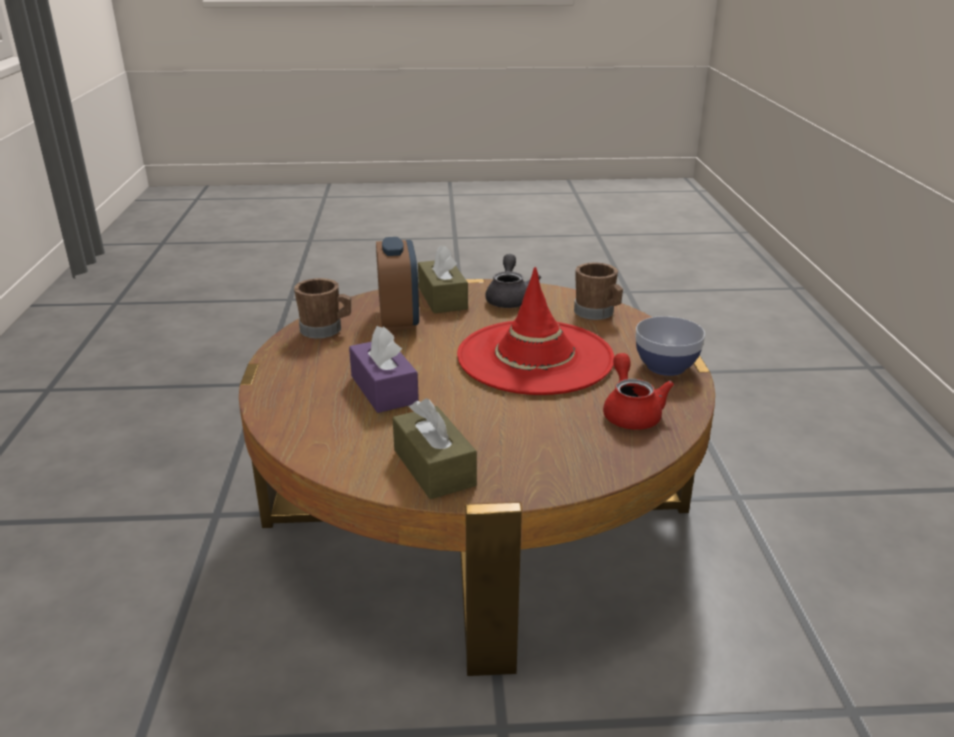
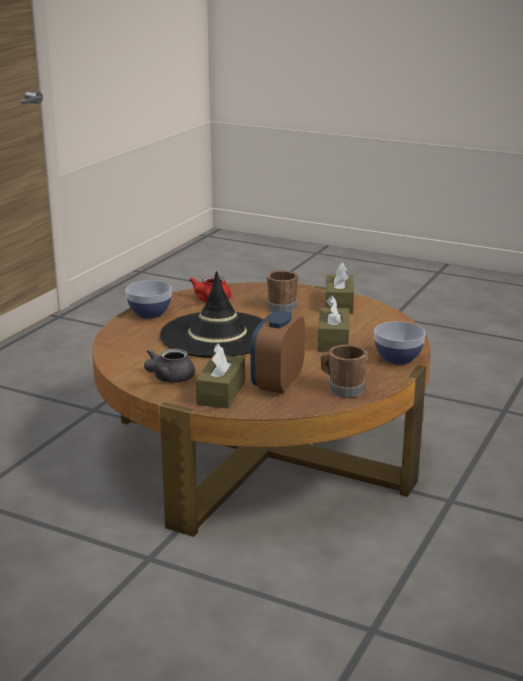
camera: 150 degrees left, 5 degrees down
(281, 383) = (398, 358): none -> bowl
(384, 389) = (333, 340): purple tissue box -> brown tissue box
(535, 357) = (217, 335): red hat -> black hat
(597, 314) = (127, 351): brown mug -> brown mug (281, 306)

